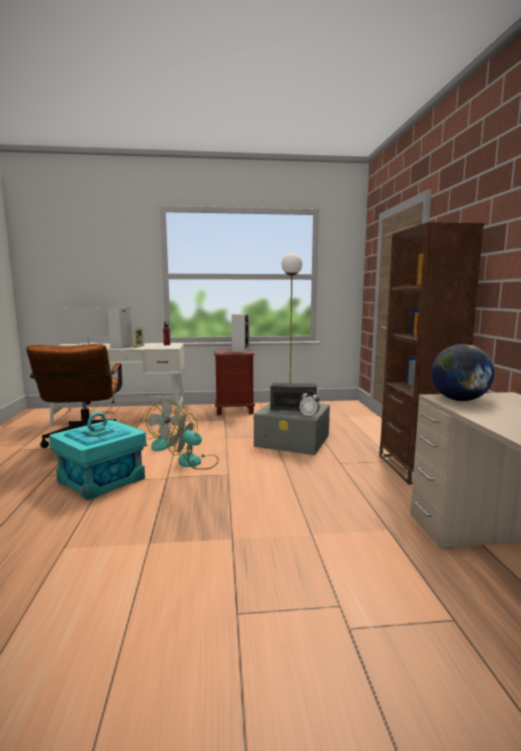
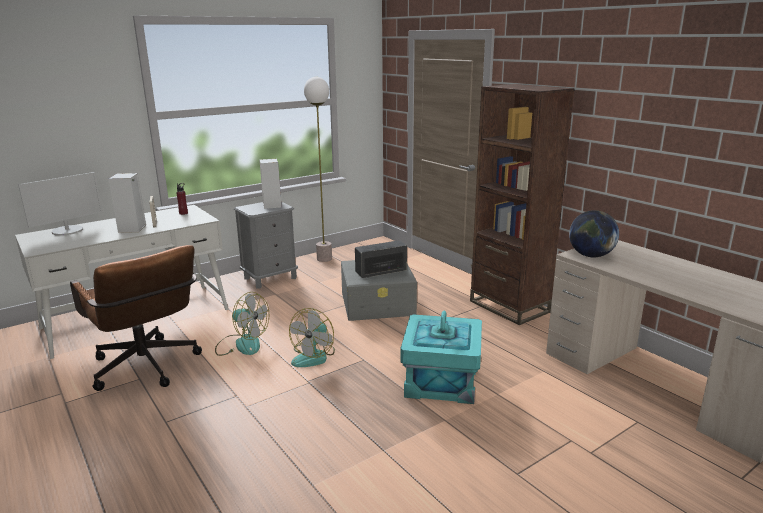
camera: 30 degrees left, 10 degrees up
(101, 480) = (242, 407): turquoise storage box -> turquoise storage box (442, 381)
(195, 462) = (314, 356): fan -> fan turned 60 degrees counterclockwise
(234, 411) = (270, 278): brown nightstand -> grey nightstand
(309, 416) = (405, 277): alarm clock -> none

